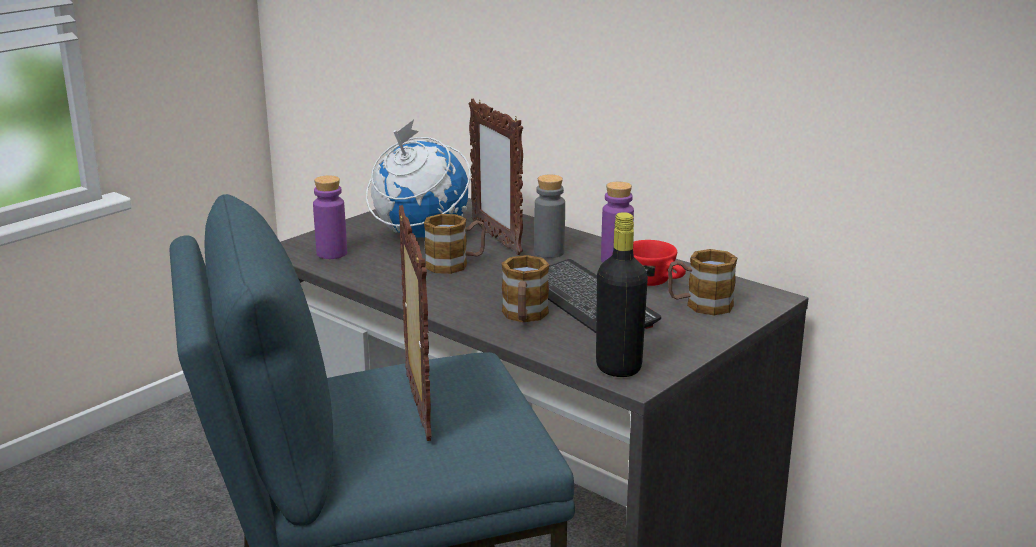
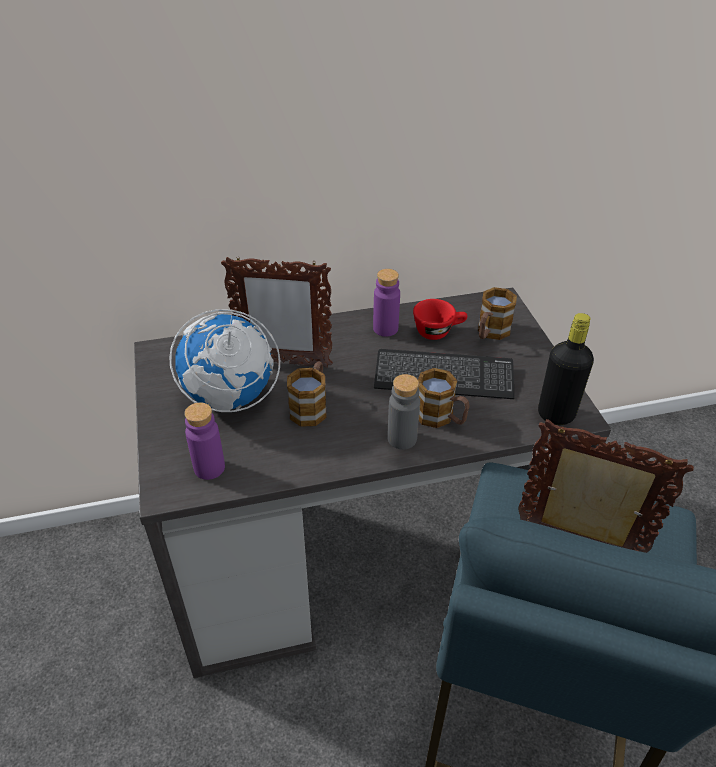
camera: 55 degrees left, 20 degrees up
(549, 252) = (338, 350): grey bottle -> grey bottle (402, 438)

